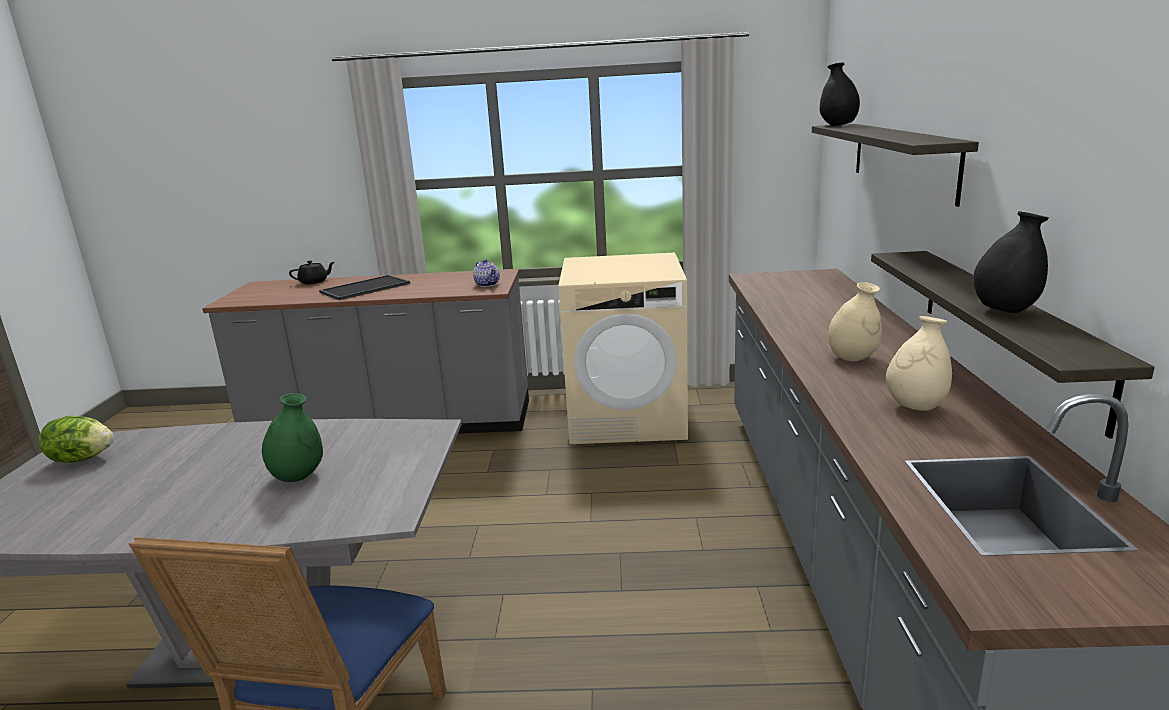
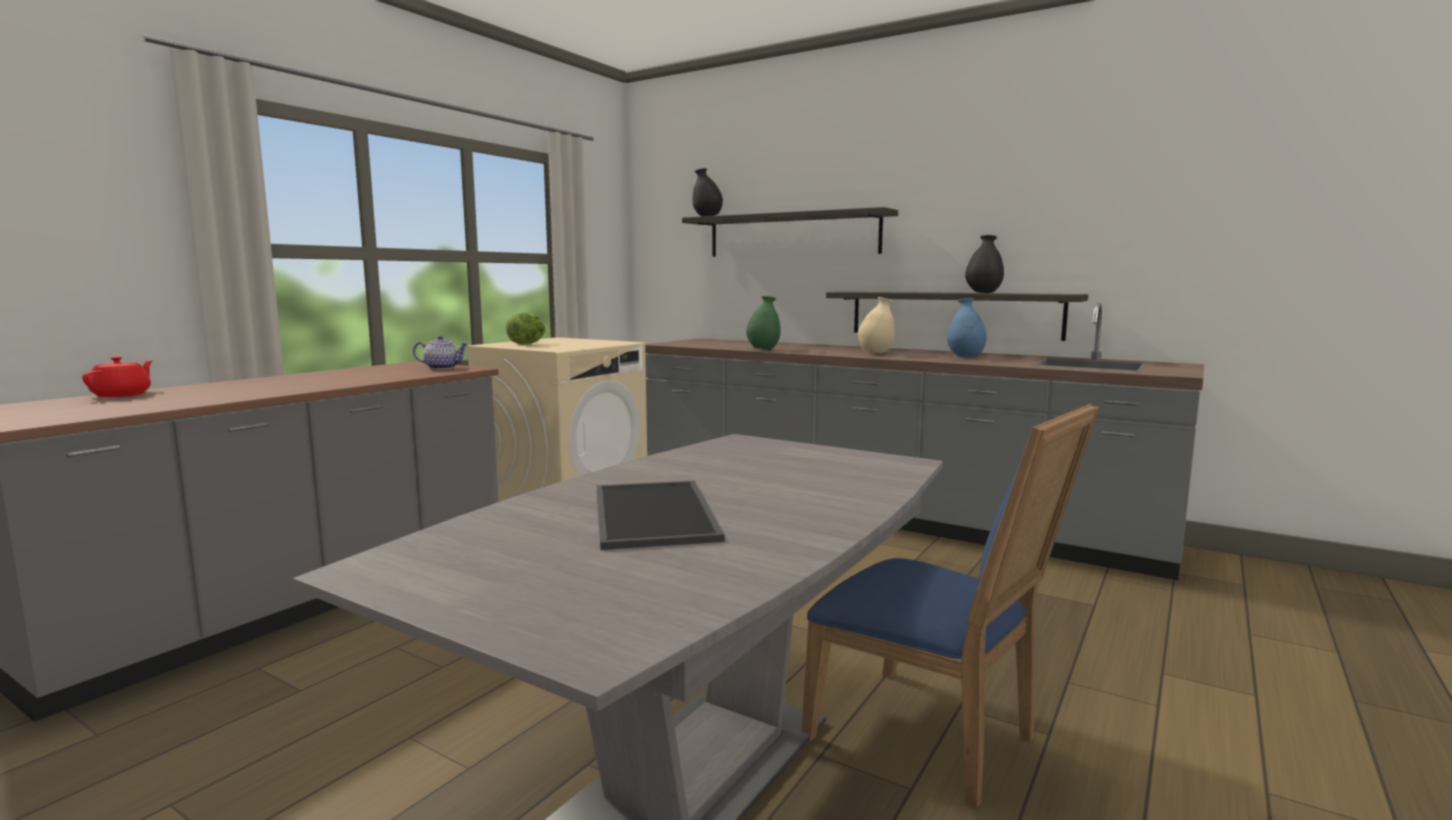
camera: 60 degrees left, 10 degrees down
(82, 459) = (463, 564): lettuce -> lettuce (527, 344)
(298, 476) = (768, 478): green vase -> green vase (763, 349)
(314, 282) = (123, 395): black teapot -> red teapot
(365, 288) = (269, 386): tray -> tray (657, 514)
(915, 407) = (965, 357): beige vase -> blue vase

